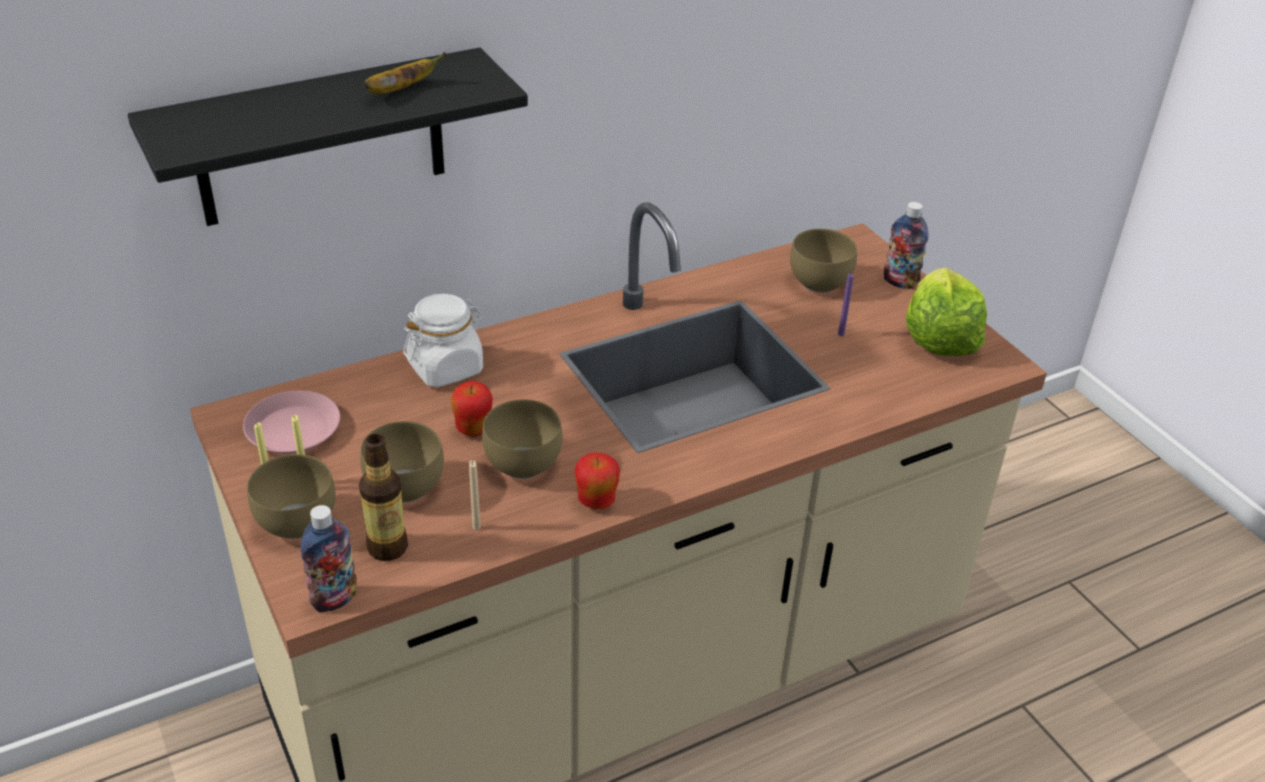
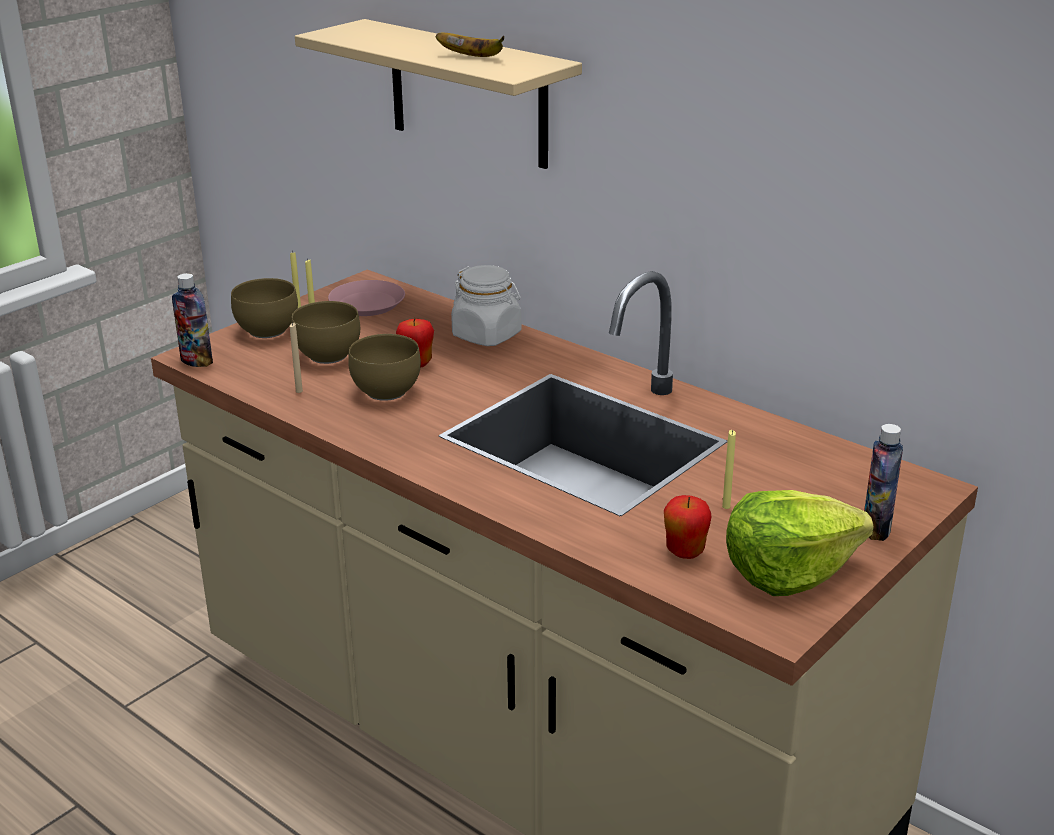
camera: 70 degrees right, 10 degrees down
(321, 139) = (468, 94): black shelf -> beige shelf
(388, 547) = (258, 366): bottle -> none
(596, 502) = (359, 431): apple -> apple (685, 552)
(821, 283) = (812, 480): brown bowl -> none
(841, 334) = (726, 506): purple candle -> yellow candle

